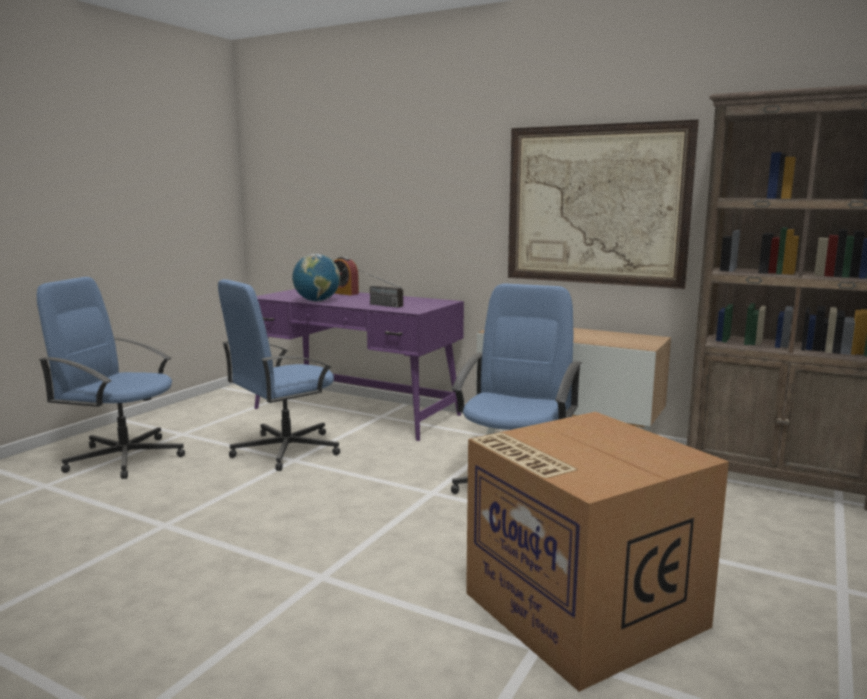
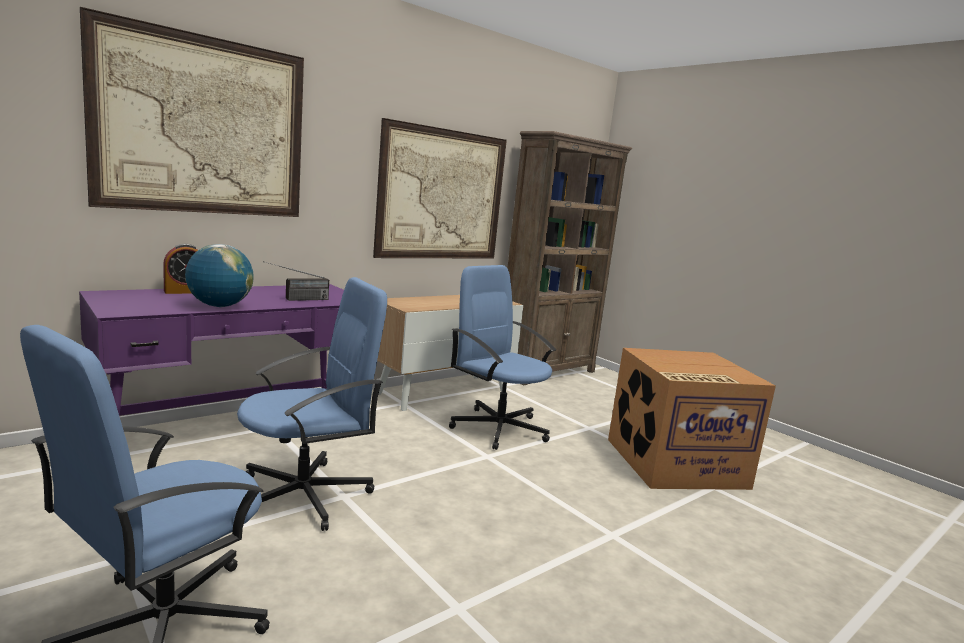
camera: 70 degrees left, 0 degrees up
(284, 450) = (305, 495): blue office chair -> blue office chair turned 105 degrees counterclockwise
(366, 166) = (203, 126): none -> picture

